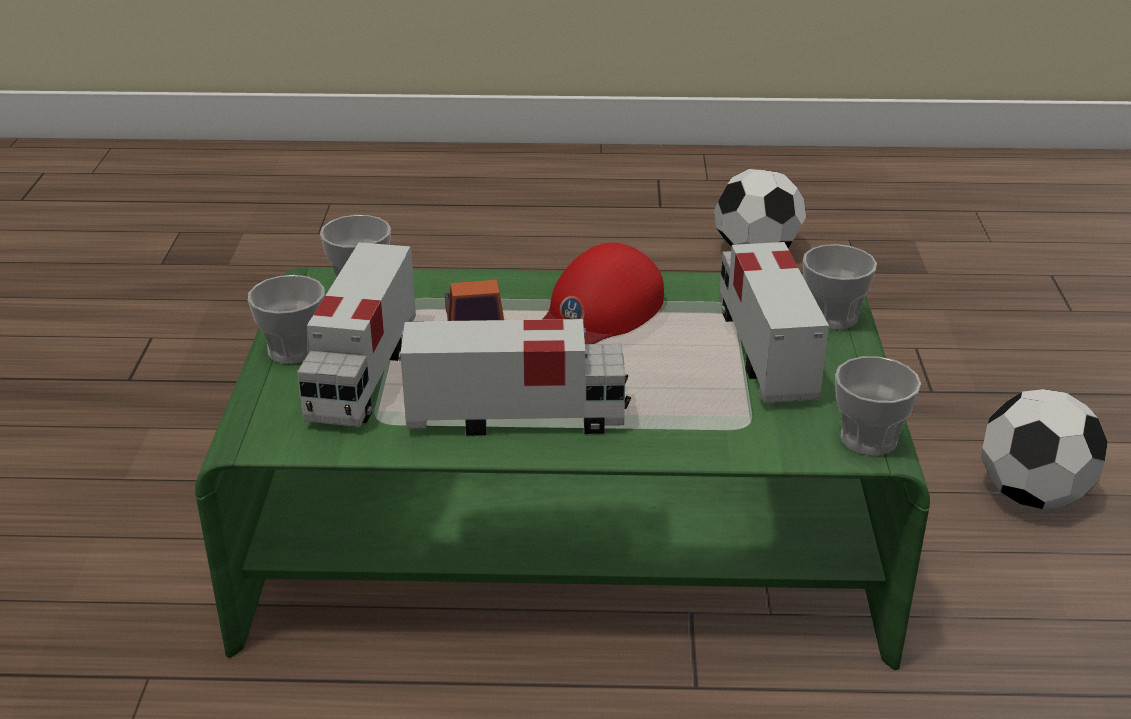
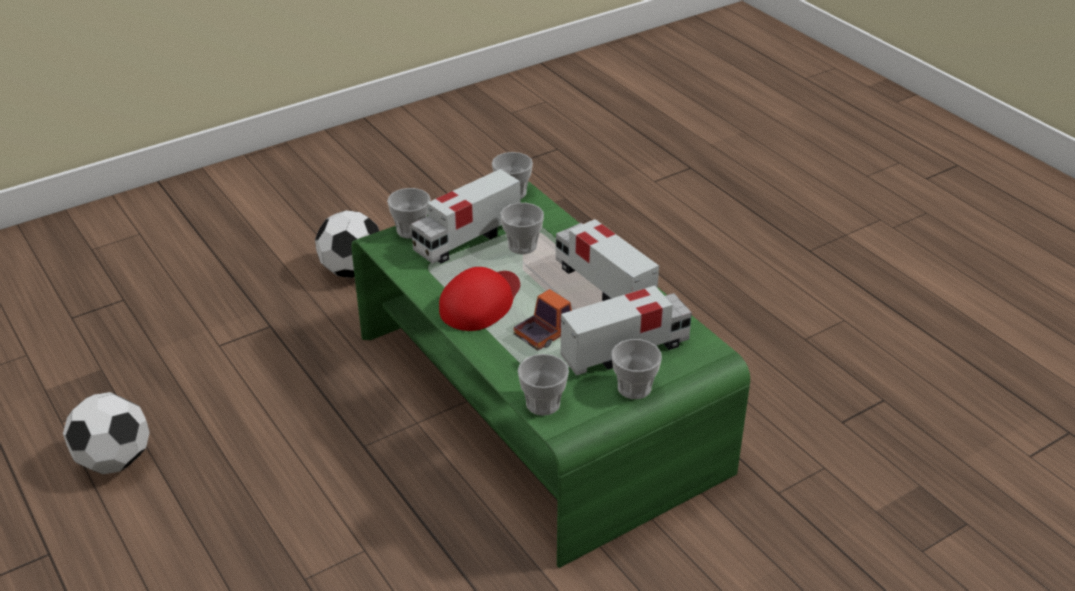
camera: 125 degrees left, 5 degrees up
(598, 312) = (481, 302): red cap -> red cap turned 60 degrees counterclockwise
(698, 389) = (522, 246): none -> cup

